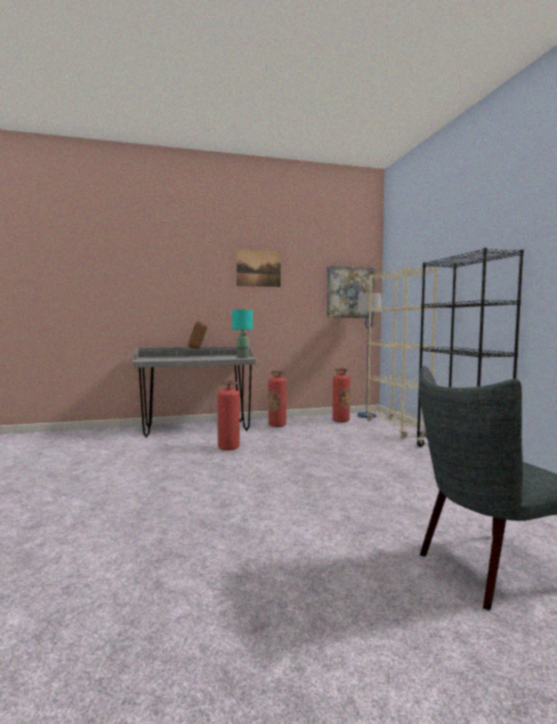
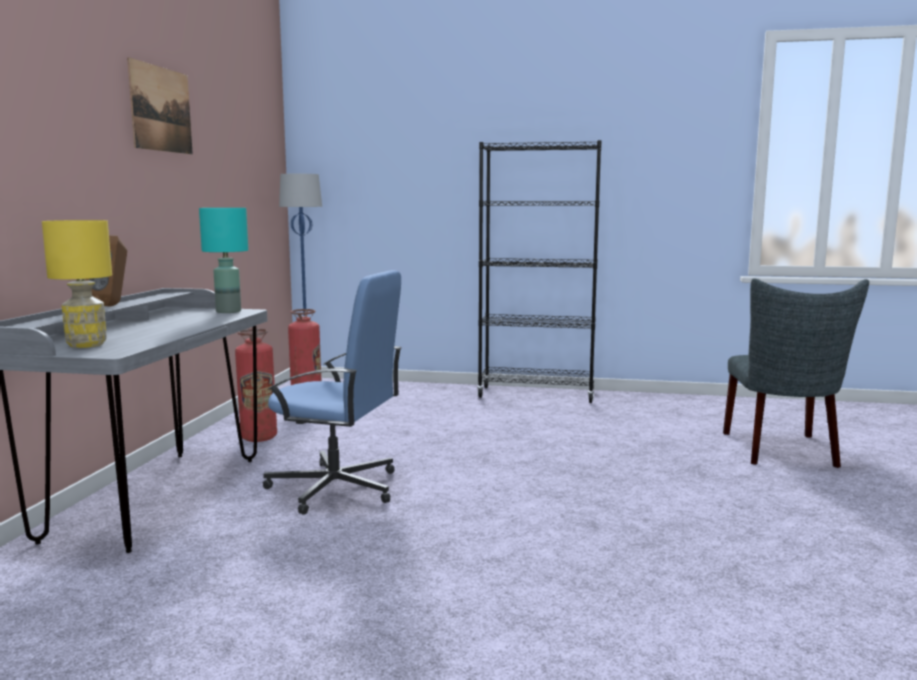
camera: 65 degrees left, 5 degrees up
(155, 358) = (87, 345): none -> yellow table lamp
(228, 448) = (336, 488): fire extinguisher -> blue office chair
(350, 292) = (262, 170): picture -> none
(396, 428) = (393, 388): beige bookcase -> none

